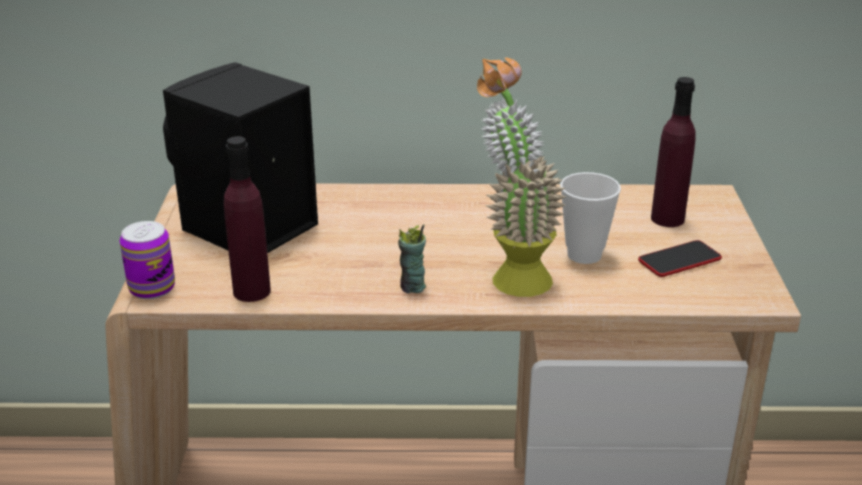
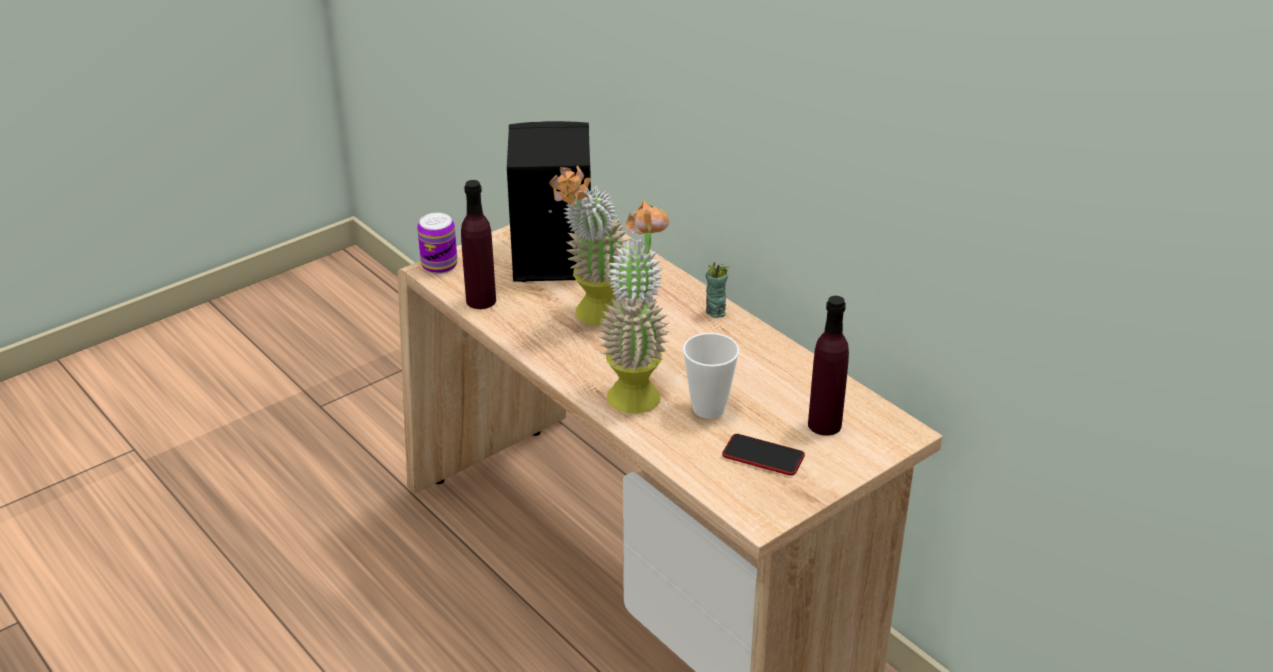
camera: 50 degrees right, 5 degrees up
(375, 250) = (592, 318): none -> potted plant
(412, 287) = (565, 357): cup -> cup (715, 312)

